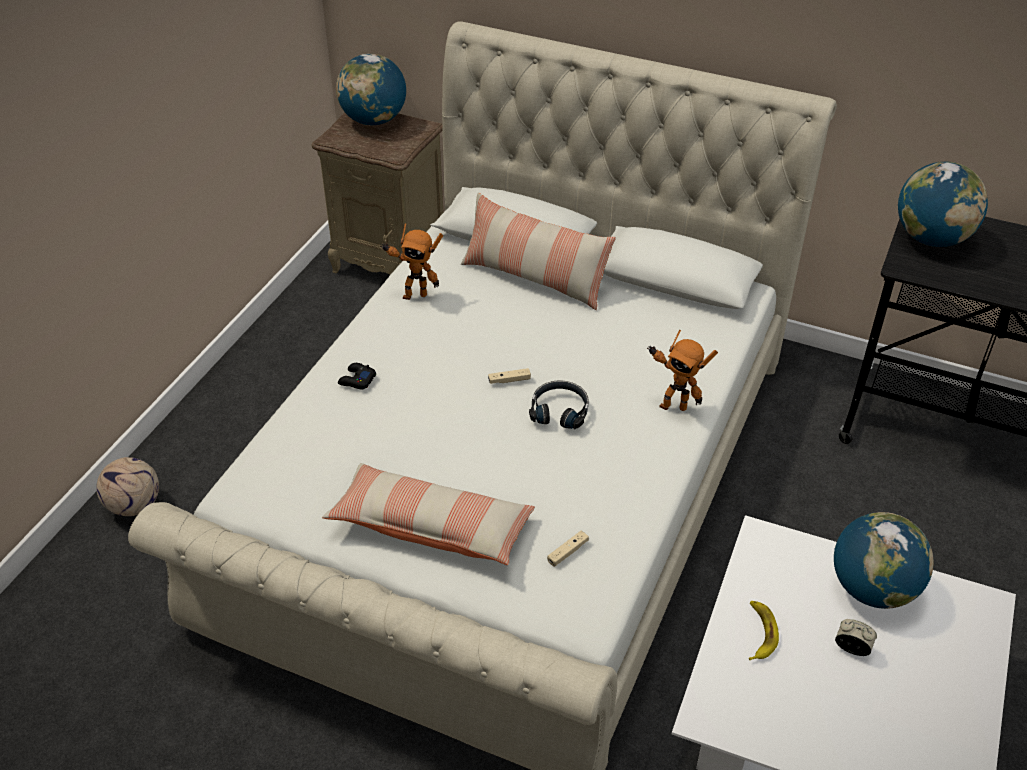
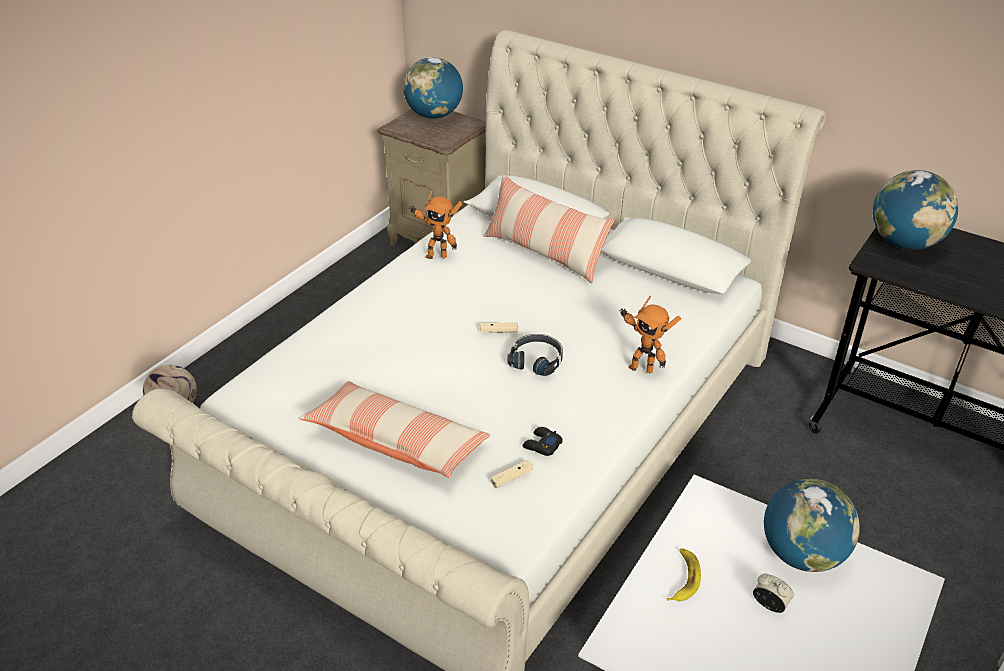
camera: 10 degrees right, 5 degrees down
(357, 380) = (367, 316): black game controller -> black game controller (542, 445)

